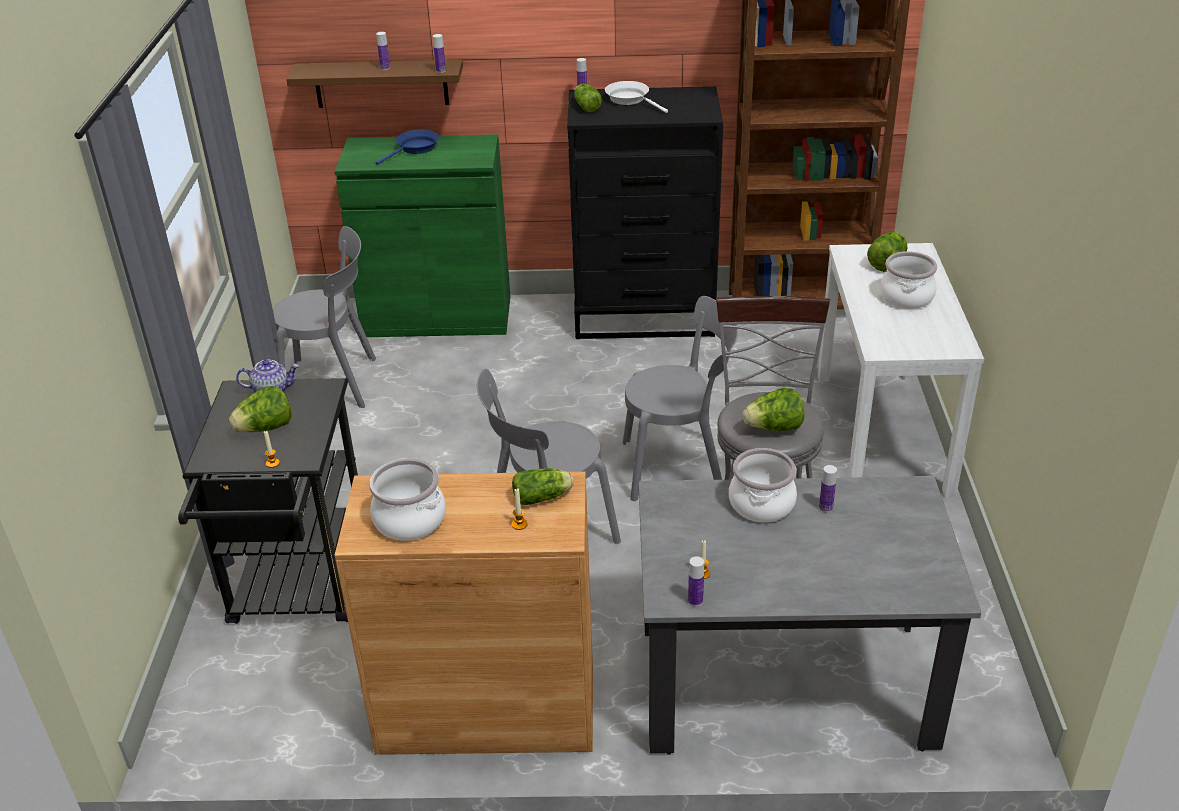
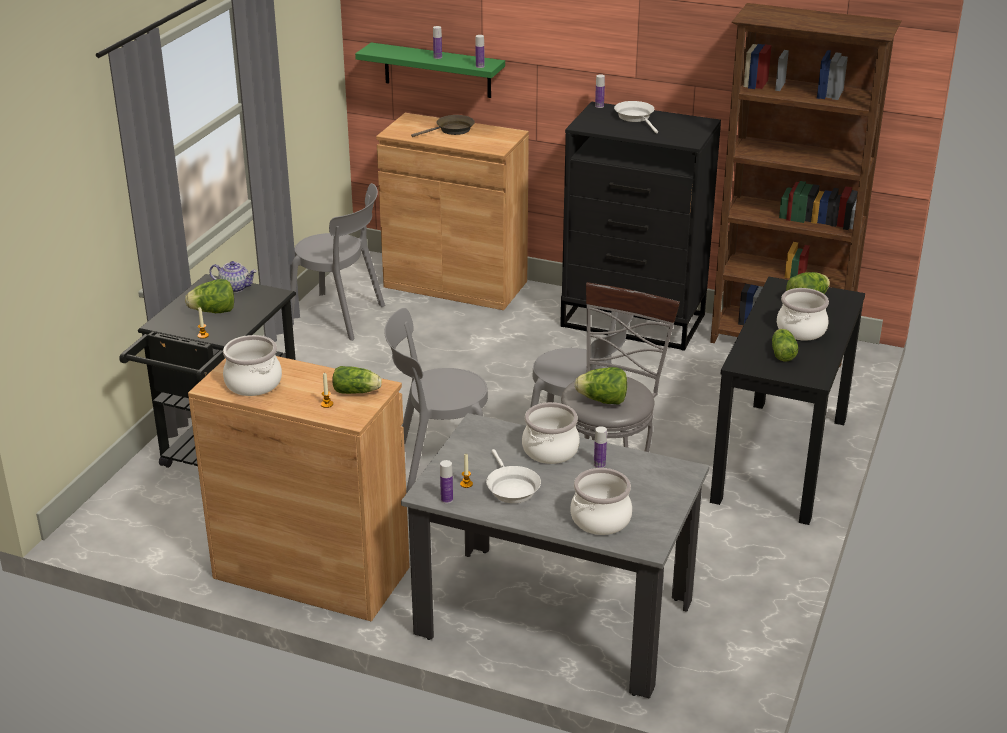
camera: 20 degrees right, 5 degrees down
(381, 83) = (437, 70): brown shelf -> green shelf
(415, 148) = (452, 130): blue frying pan -> brown frying pan
(437, 316) = (455, 284): green cabinet -> brown cabinet
(586, 106) = (593, 117): lettuce -> lettuce (782, 353)
(754, 564) = (511, 488): none -> white frying pan
(876, 575) = (600, 519): none -> cooking pot
(882, 432) = (781, 460): white console table -> black console table

